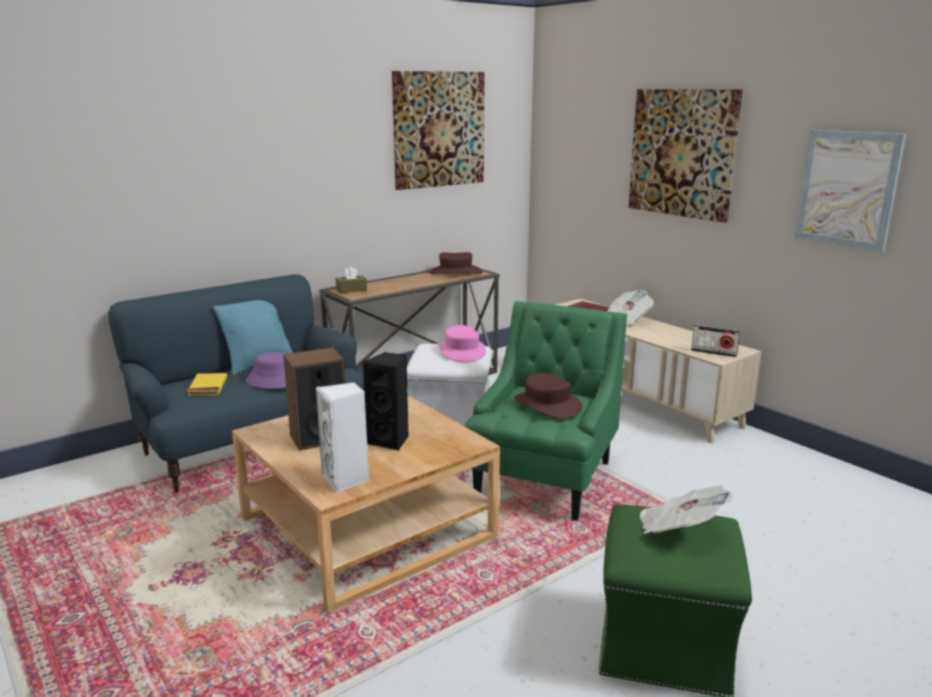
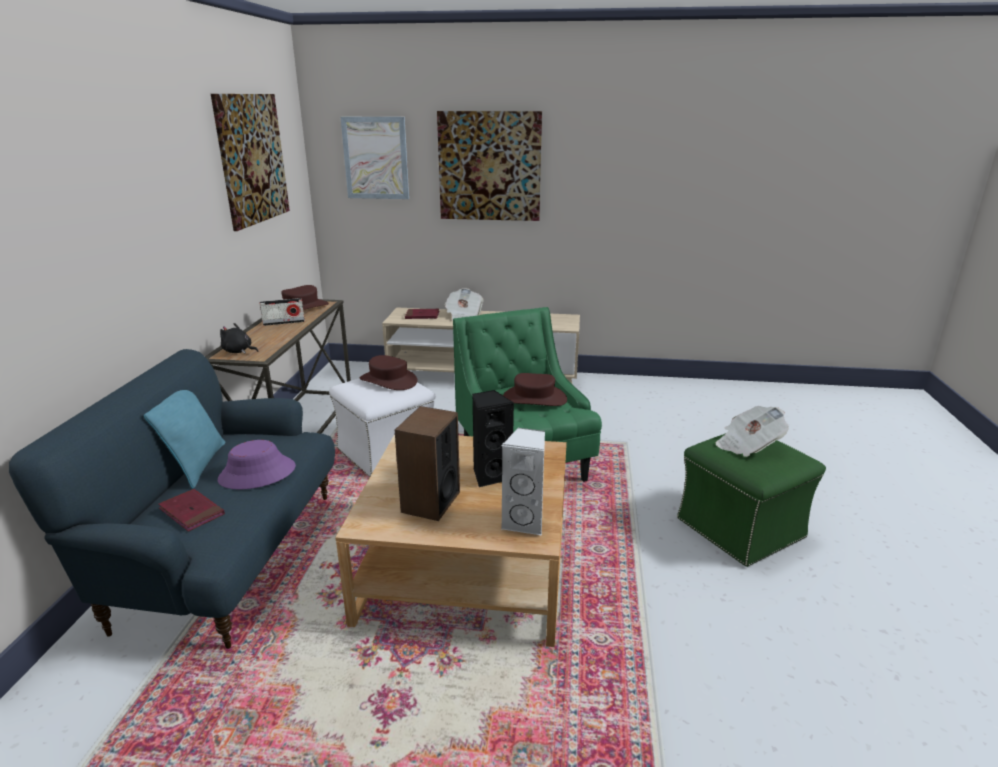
camera: 45 degrees left, 5 degrees up
(208, 387) = (192, 512): yellow book -> red book
(351, 290) = (239, 351): brown tissue box -> black plush toy
(462, 351) = (389, 380): pink hat -> brown hat
(713, 352) = (559, 324): radio -> radio (284, 322)
(847, 189) = (634, 185): picture -> picture (376, 158)

